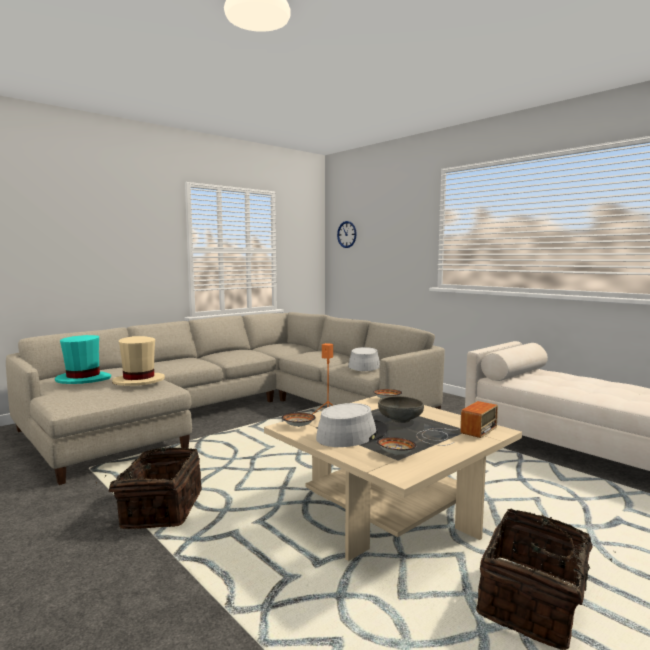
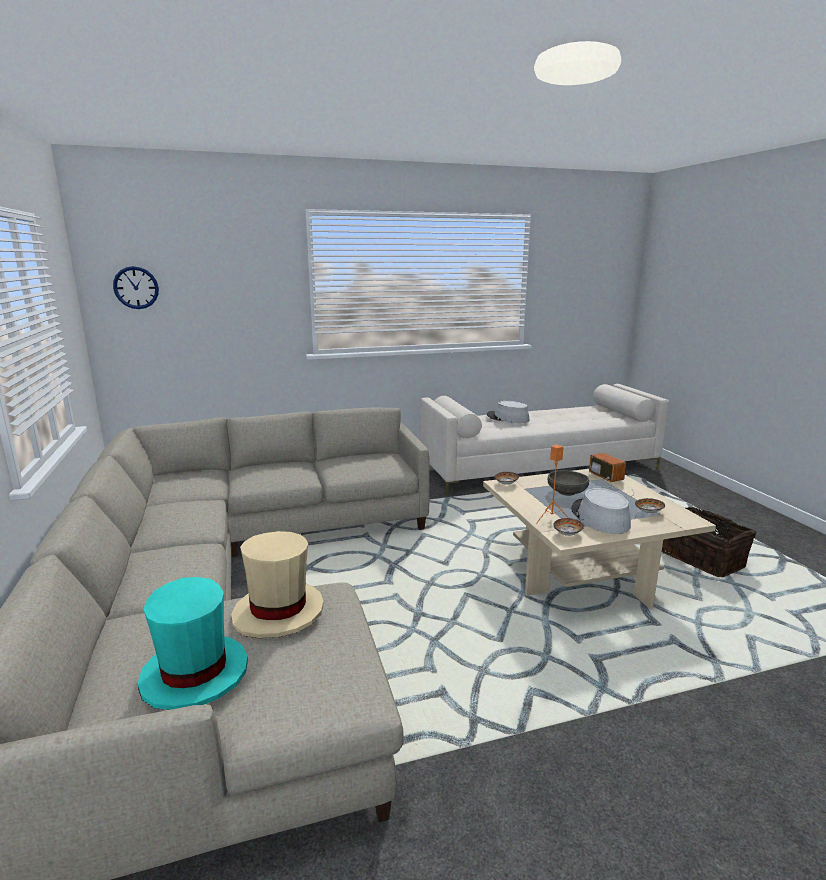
camera: 65 degrees left, 10 degrees up
(159, 509) = (522, 706): basket -> none
(364, 365) = (363, 464): grey hat -> grey hat (507, 418)

